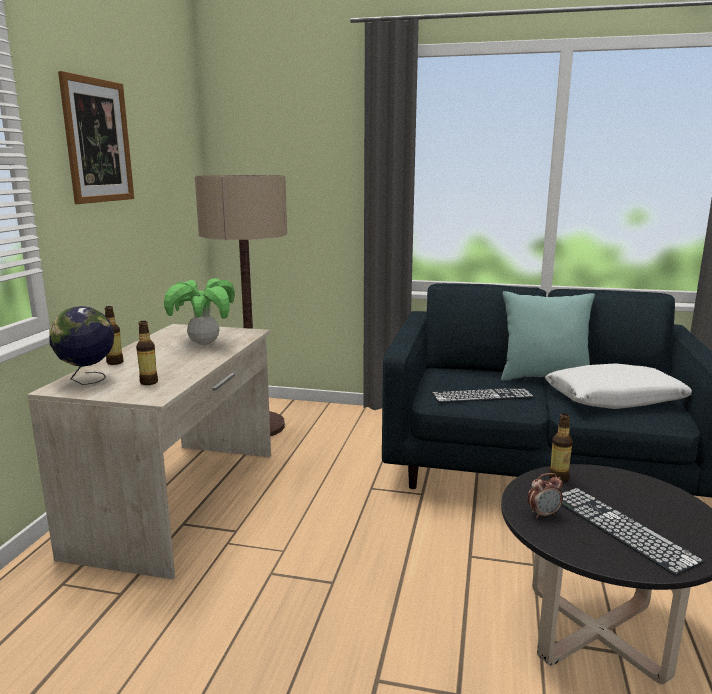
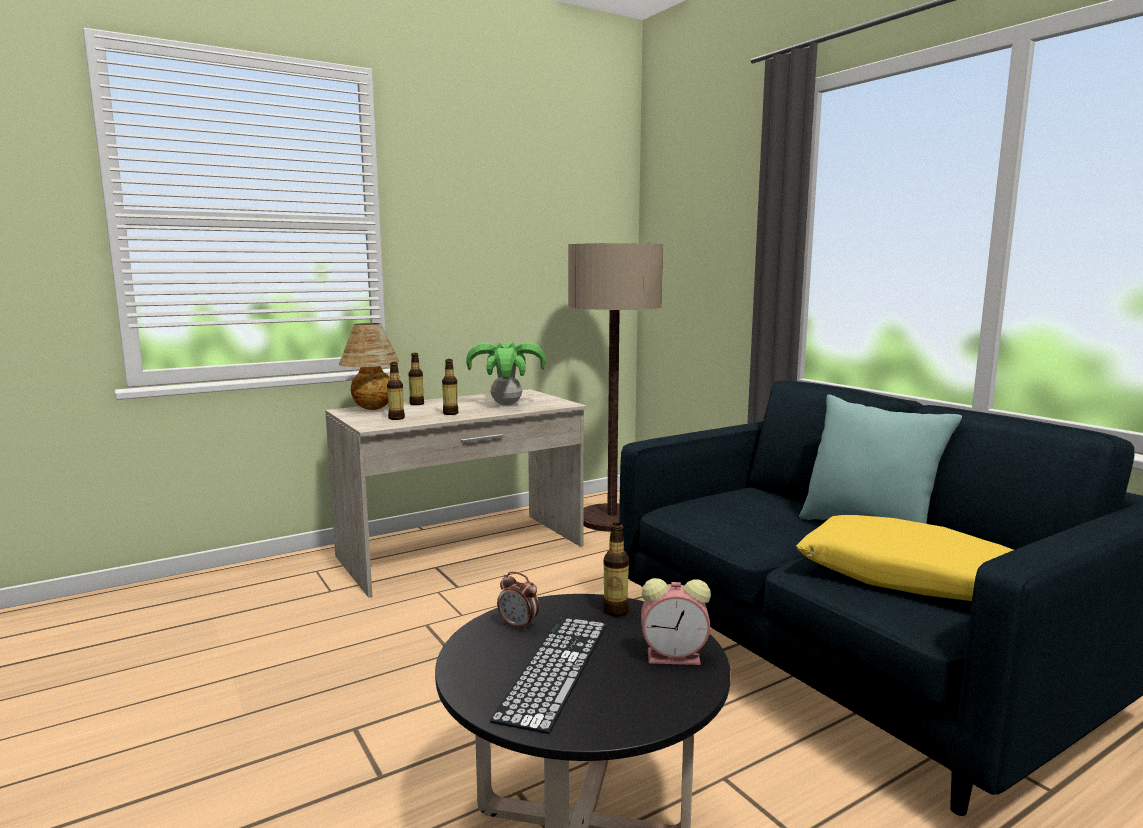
camera: 45 degrees right, 5 degrees down
(87, 380) = (372, 409): globe -> table lamp
(98, 141) = (472, 212): picture -> none
(184, 364) = (450, 413): none -> bottle
(482, 395) = (733, 522): keyboard -> none
(614, 399) = (907, 578): white pillow -> yellow pillow
(639, 488) = (676, 656): none -> alarm clock

